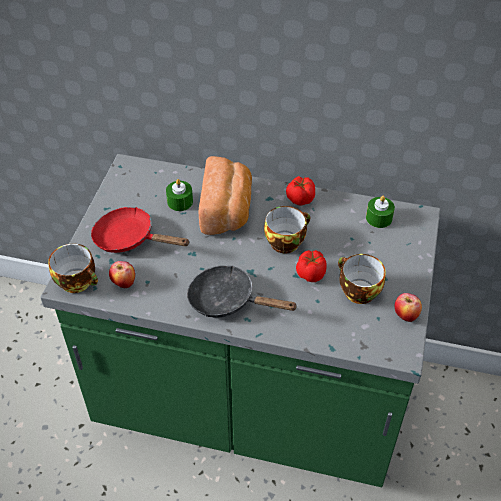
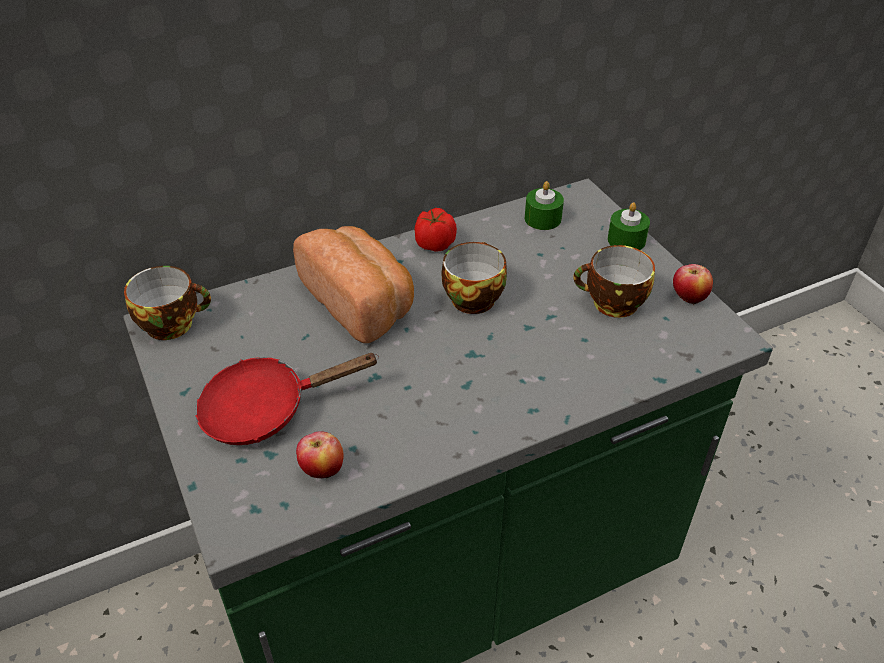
camera: 40 degrees left, 5 degrees down
(78, 281) = (250, 512): cup -> cup (173, 323)
(180, 201) = (285, 326): green candle -> green candle (626, 240)
(228, 300) = (484, 403): black frying pan -> none
(311, 273) = (542, 315): tomato -> none

